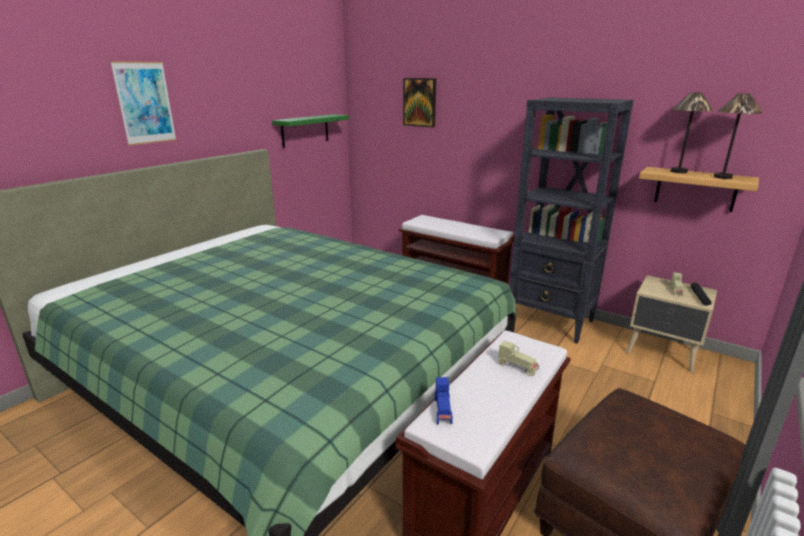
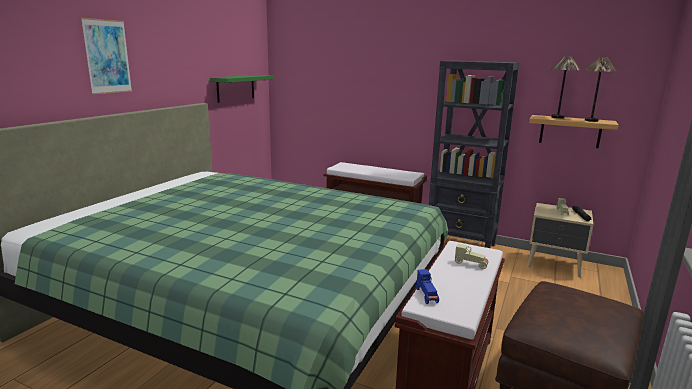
camera: 10 degrees left, 5 degrees down
(420, 102) = (338, 64): picture -> none

